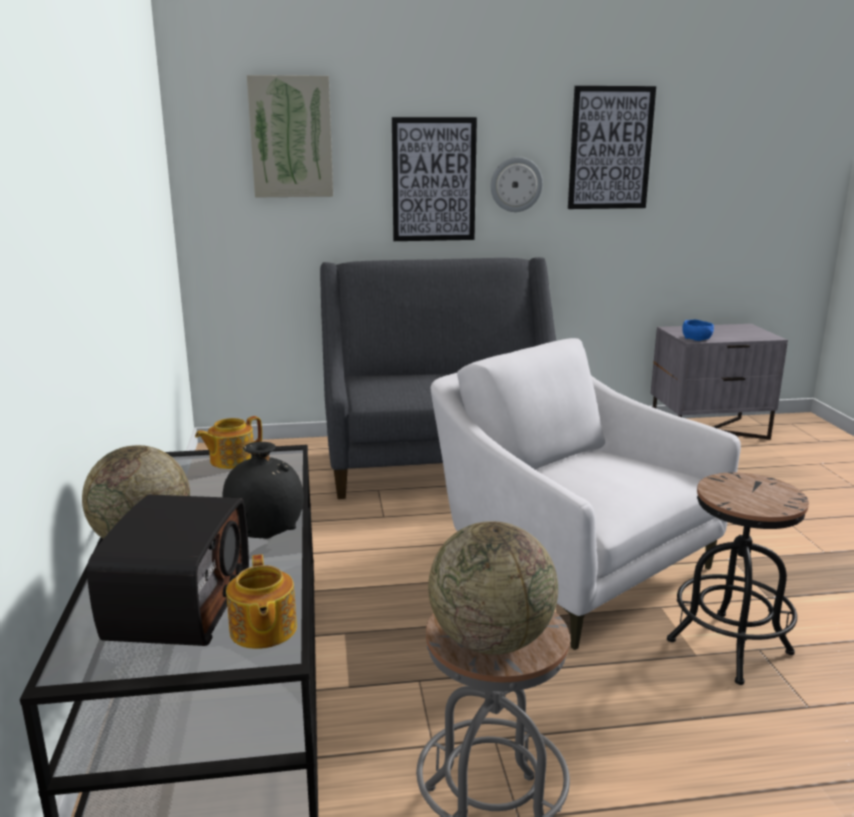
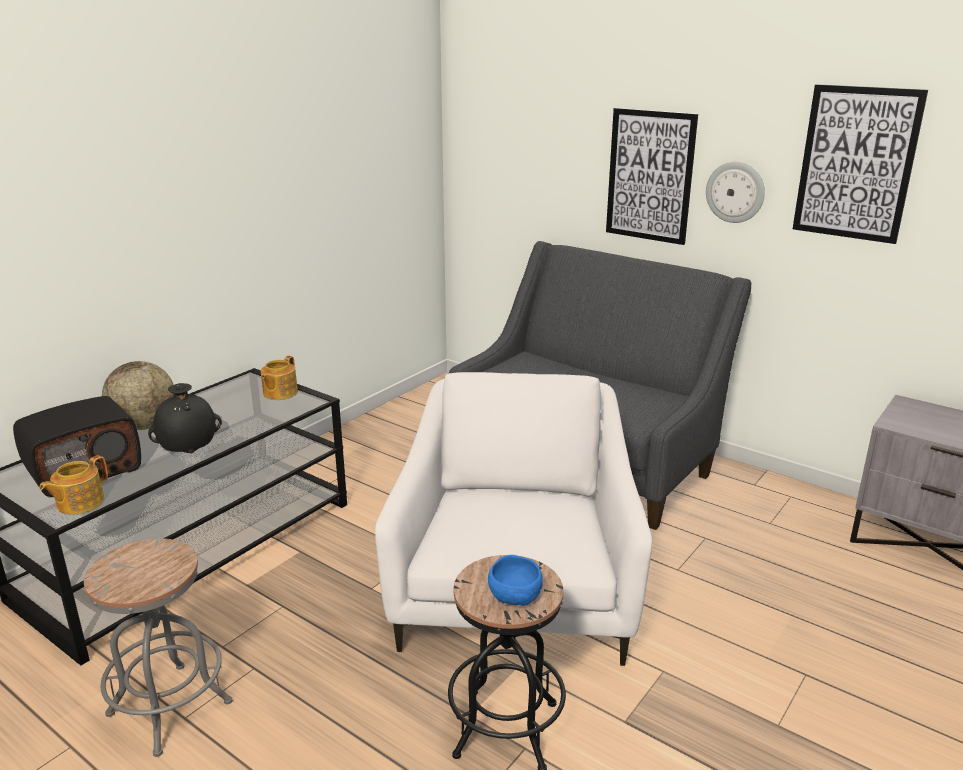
camera: 45 degrees right, 5 degrees up
(231, 460) = (279, 392): teapot -> teapot turned 75 degrees counterclockwise
(291, 137) = (529, 120): picture -> none
(491, 641) = (125, 572): globe -> none
(697, 338) = (904, 424): blue bowl -> blue bowl (515, 595)

